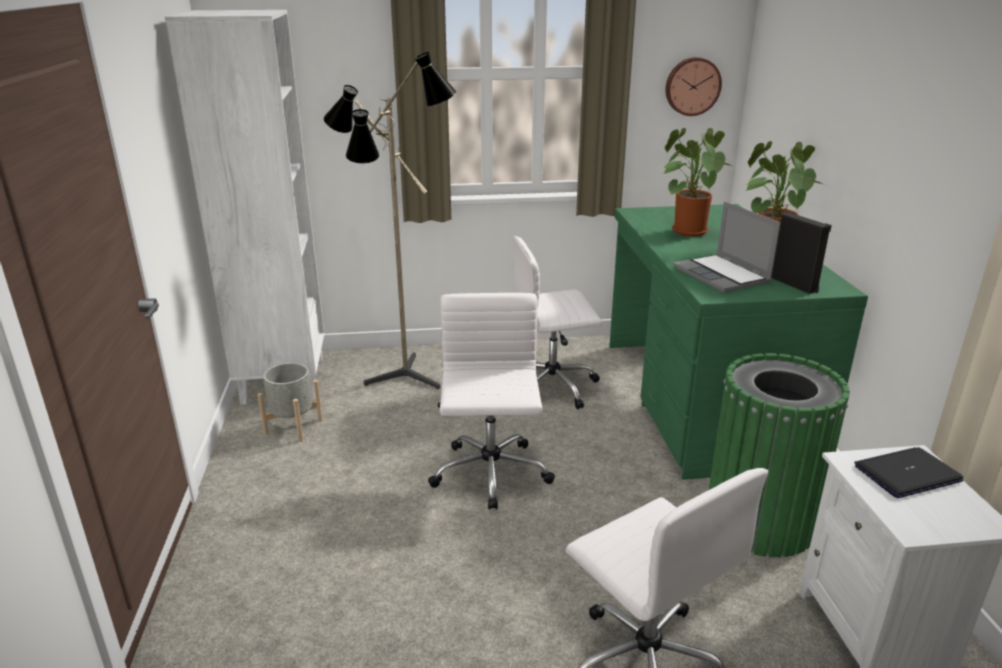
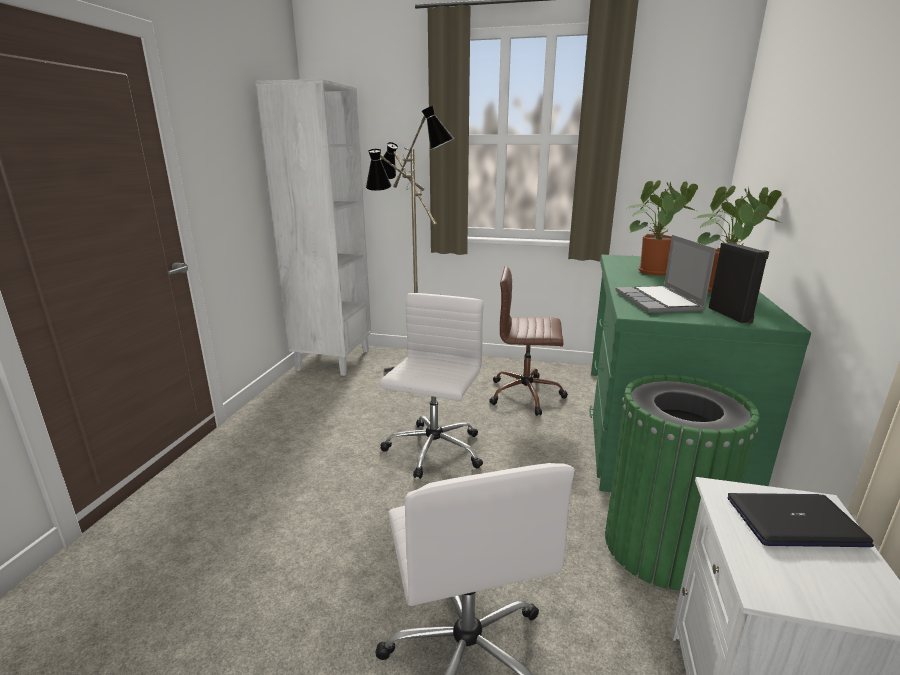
camera: 20 degrees right, 5 degrees down
(294, 427) = (318, 390): grey planter -> none
(553, 385) = (526, 395): white office chair -> brown office chair
(692, 86) = (682, 153): wall clock -> none

